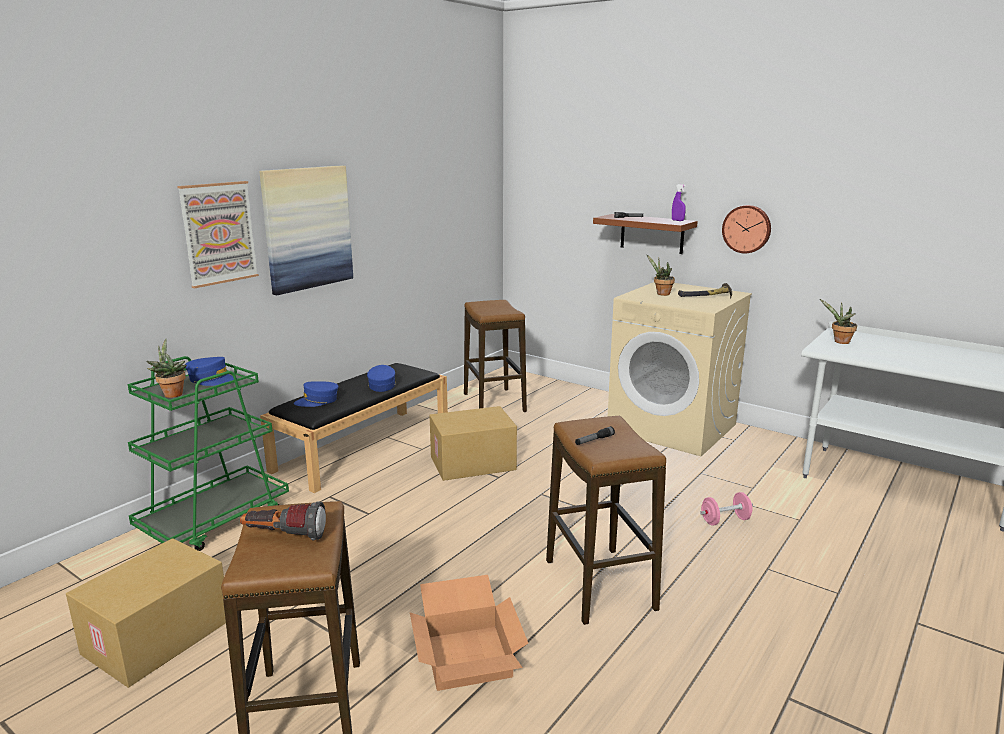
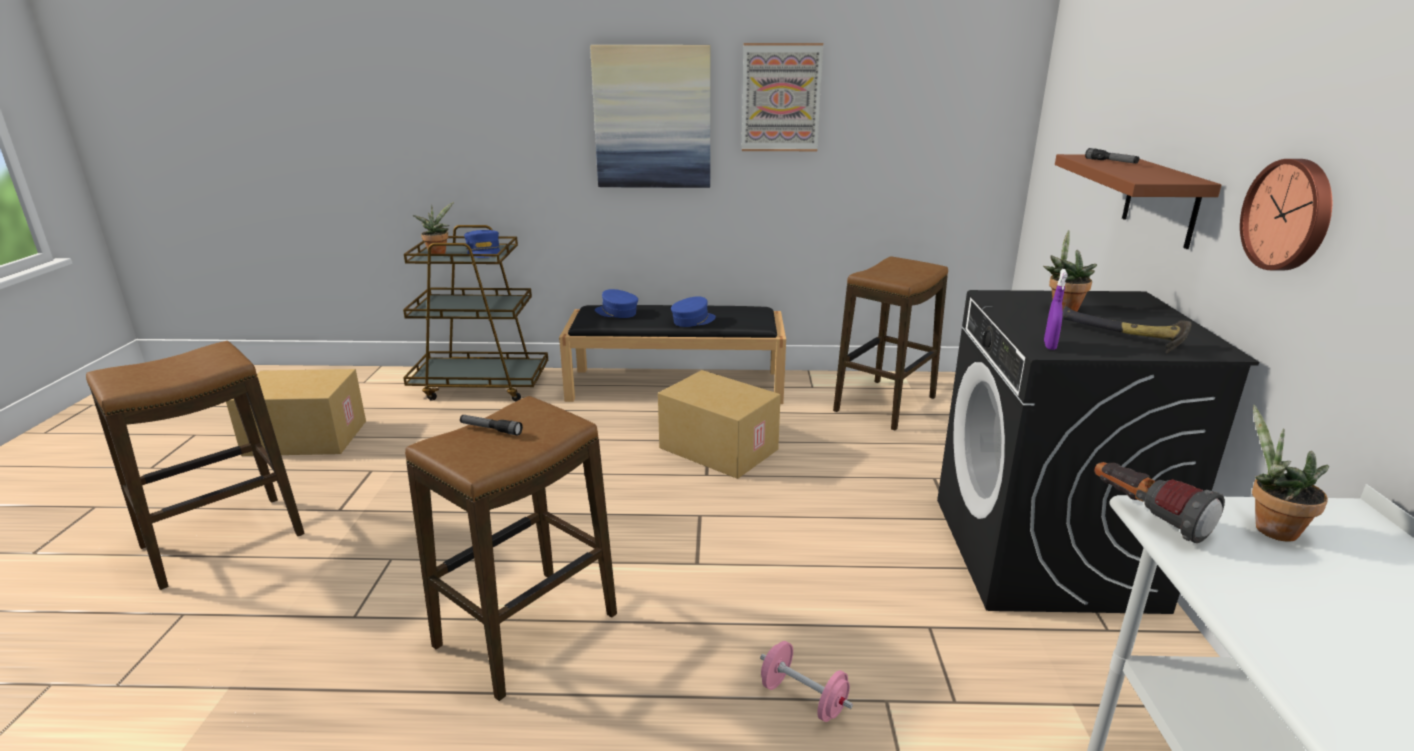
camera: 55 degrees right, 5 degrees up
(215, 520) = (481, 385): green cart -> brown cart
(218, 233) = (539, 109): picture -> picture (781, 98)
(284, 536) = (174, 366): flashlight -> flashlight (1146, 516)
(466, 656) = (338, 587): cardboard box -> none
(673, 427) = (1044, 553): beige washing machine -> black washing machine
(677, 220) = (1176, 177): purple spray bottle -> purple spray bottle (1049, 345)

